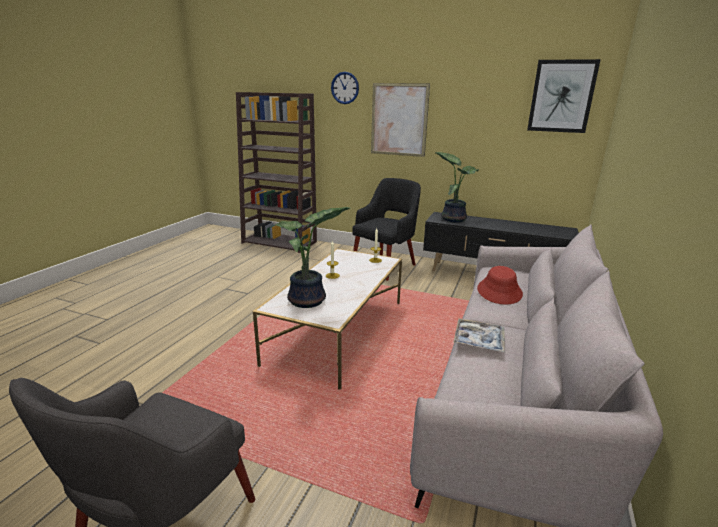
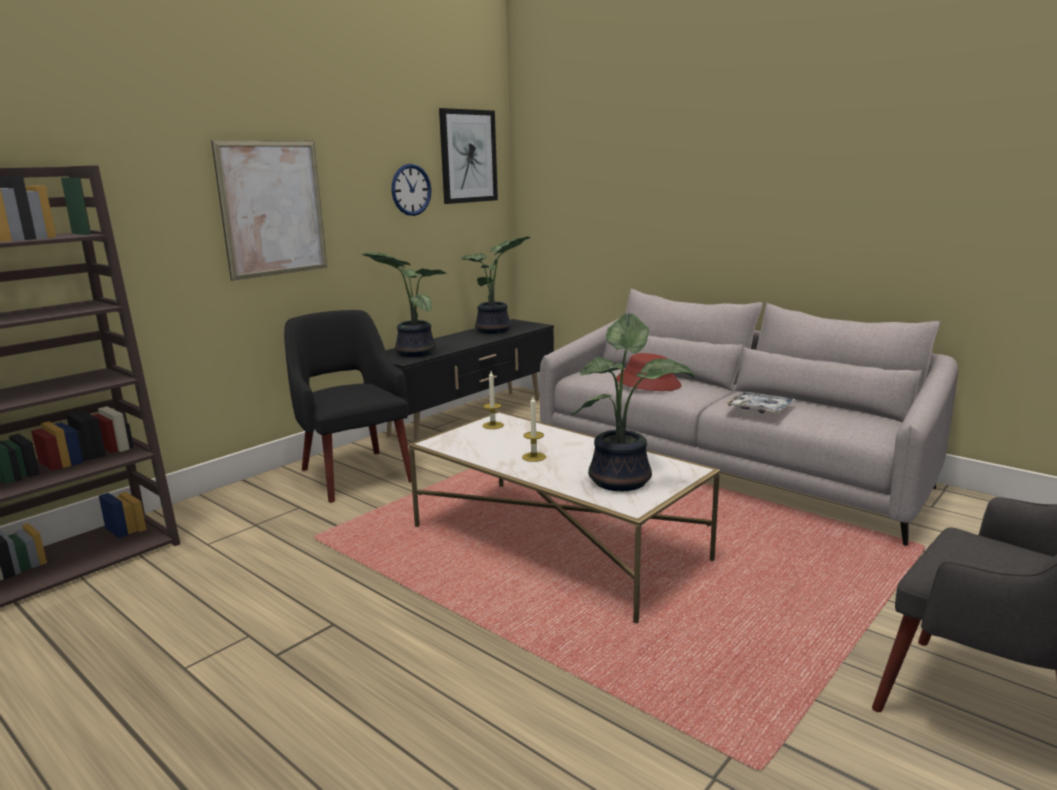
camera: 70 degrees left, 5 degrees down
(345, 88) = (148, 151): wall clock -> wall clock (411, 190)
(533, 228) = (495, 331): none -> potted plant

